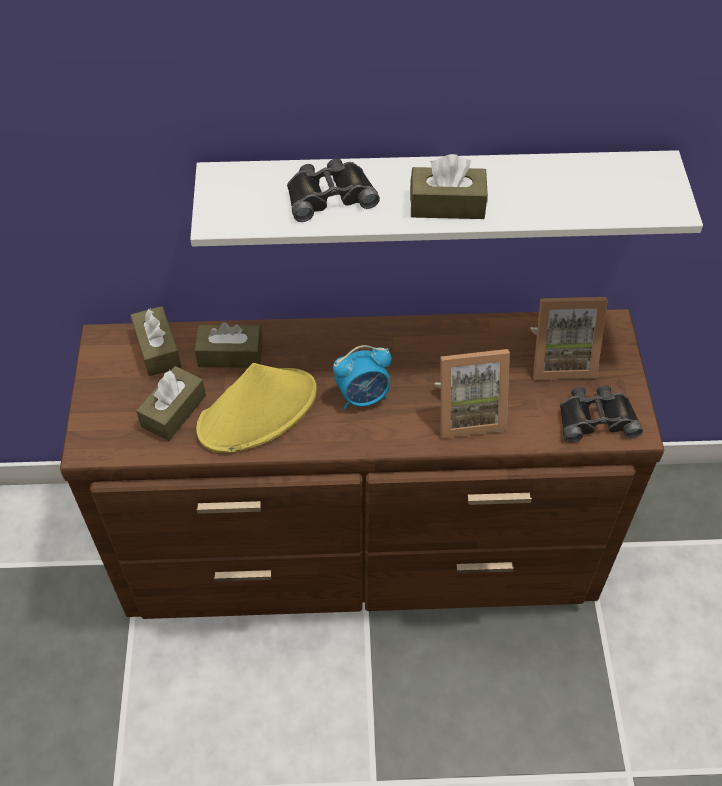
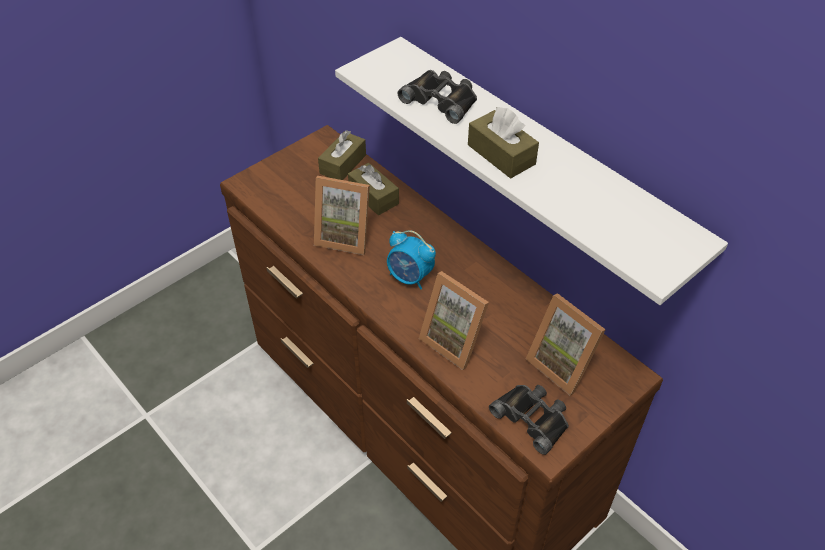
camera: 50 degrees right, 5 degrees down
(173, 411) = (306, 200): brown tissue box -> none
(258, 411) = (345, 236): yellow hat -> picture frame

